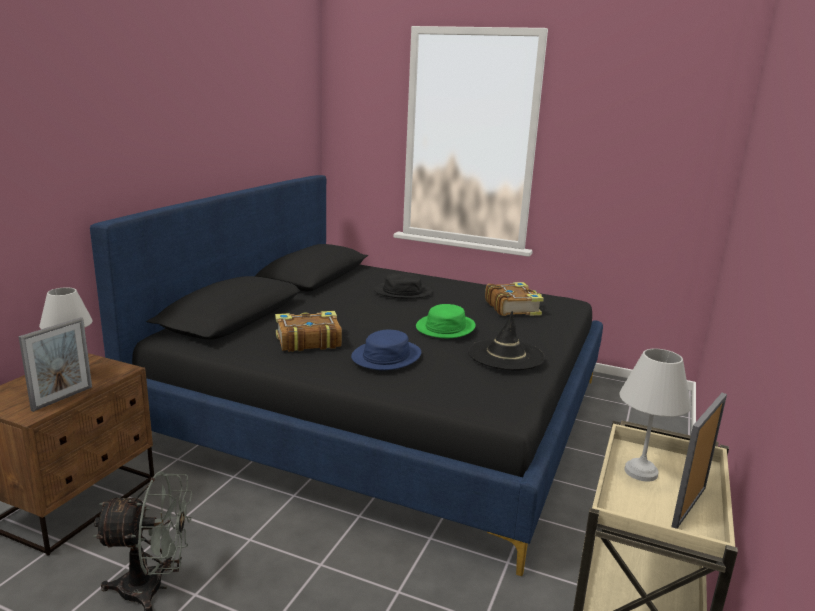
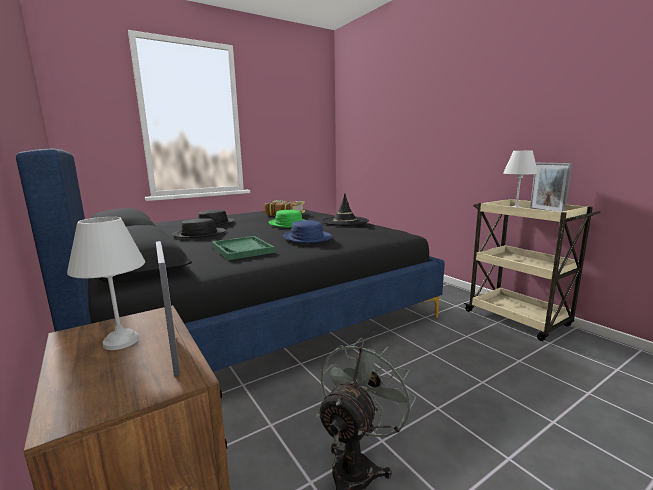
camera: 55 degrees left, 5 degrees down
(307, 341) = (242, 249): book -> green tray
(348, 303) = (199, 234): none -> black hat

